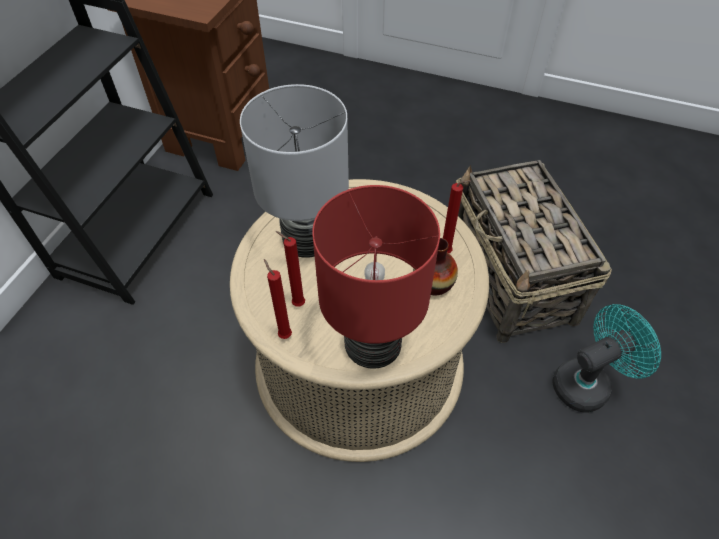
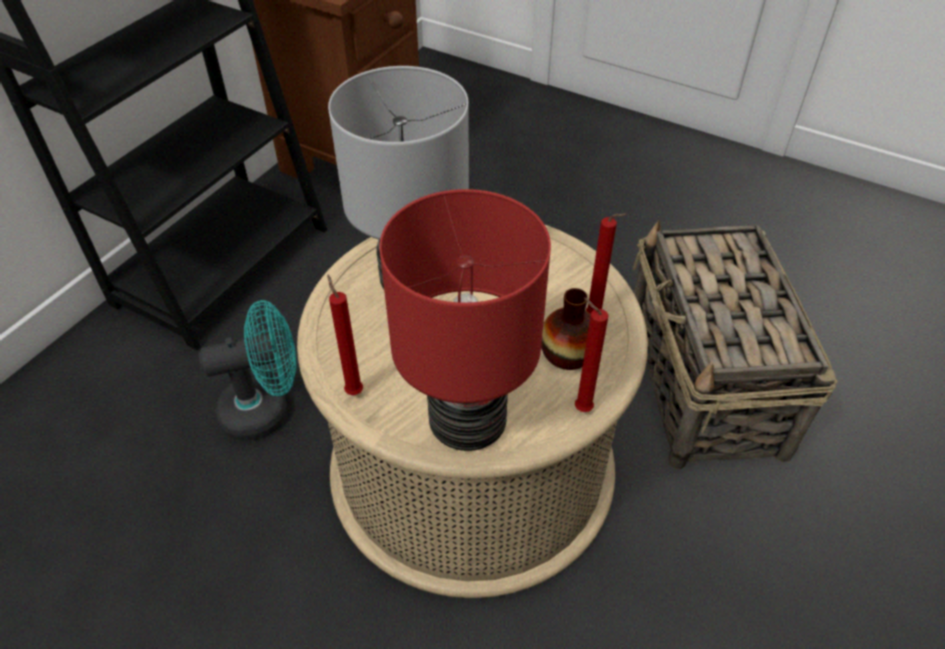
camera: 10 degrees right, 5 degrees down
(296, 303) = (379, 355): red candle -> red candle (580, 408)
(587, 383) = (789, 542): turquoise fan -> turquoise fan (266, 410)

